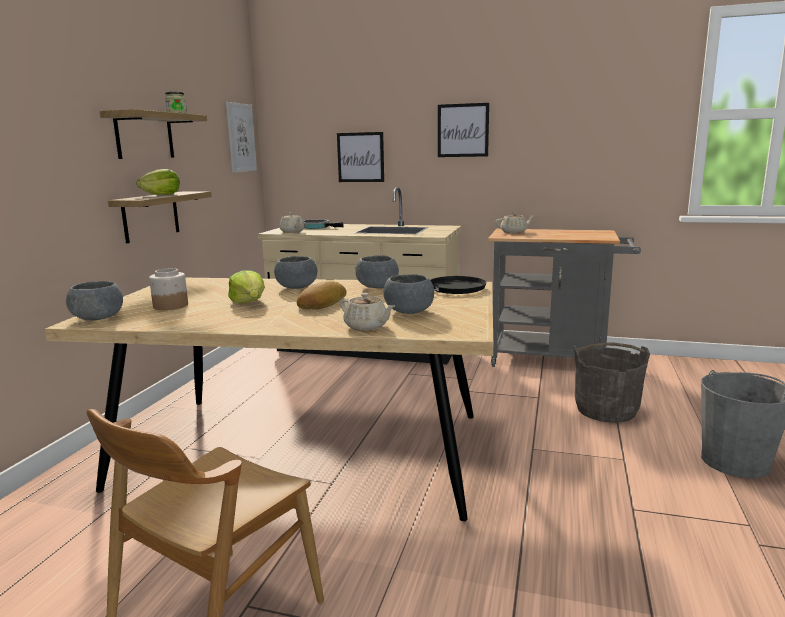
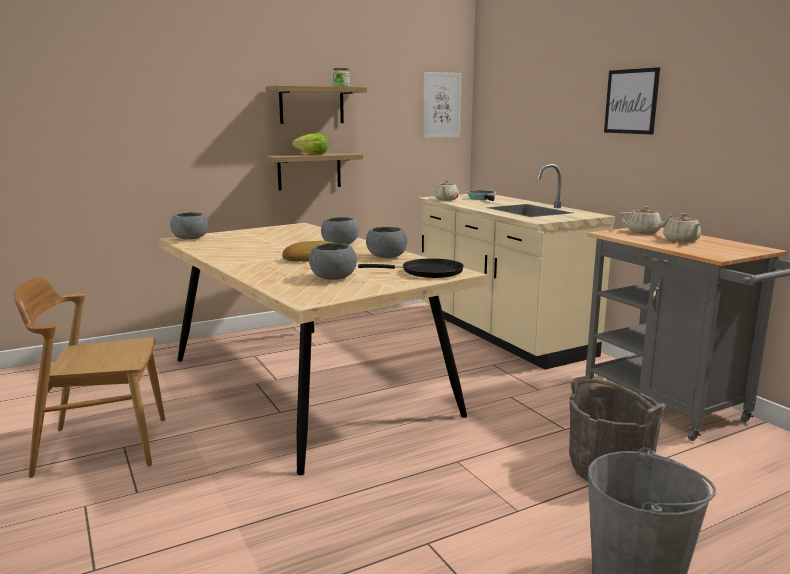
camera: 45 degrees right, 0 degrees up
(170, 306) = (240, 240): jar -> none
(249, 302) = (279, 248): lettuce -> none
(360, 157) = (540, 128): picture -> none
(367, 327) = (273, 279): beige teapot -> beige teapot (681, 240)

